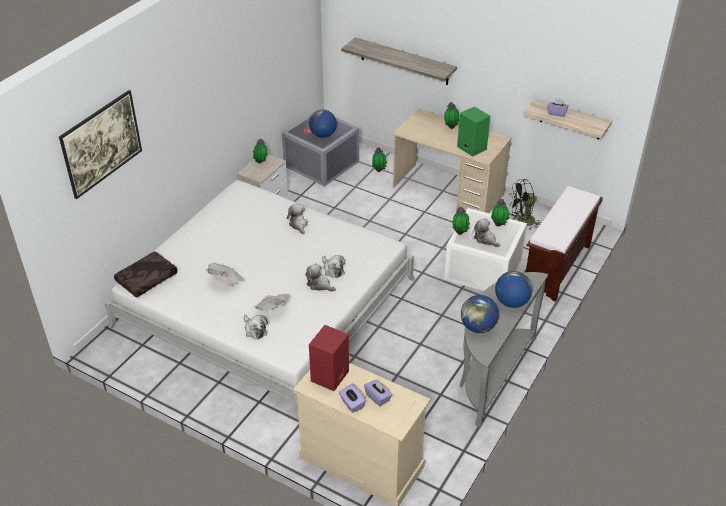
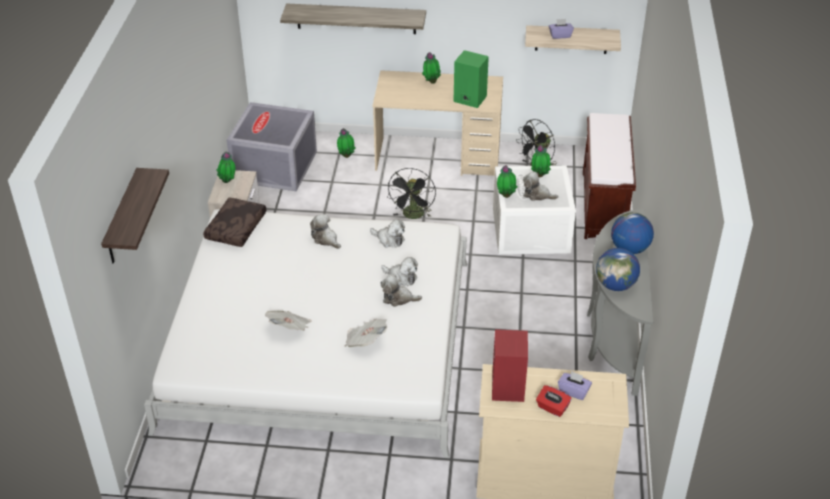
camera: 25 degrees left, 0 degrees up
(105, 158) = (122, 218): picture -> shelf
(147, 280) = (191, 358): brown pillow -> brown pillow (236, 228)
(255, 330) = (362, 372): plush toy -> plush toy (389, 239)
(323, 135) = (278, 130): globe -> none
(352, 404) = (552, 408): purple tissue box -> red tissue box
(398, 230) = (413, 216): none -> black fan

